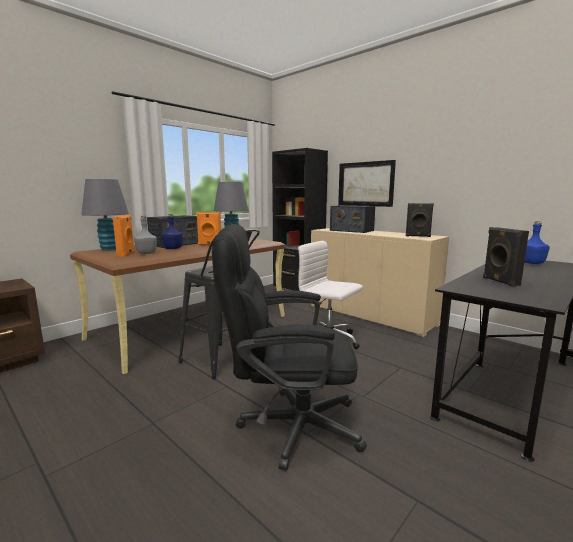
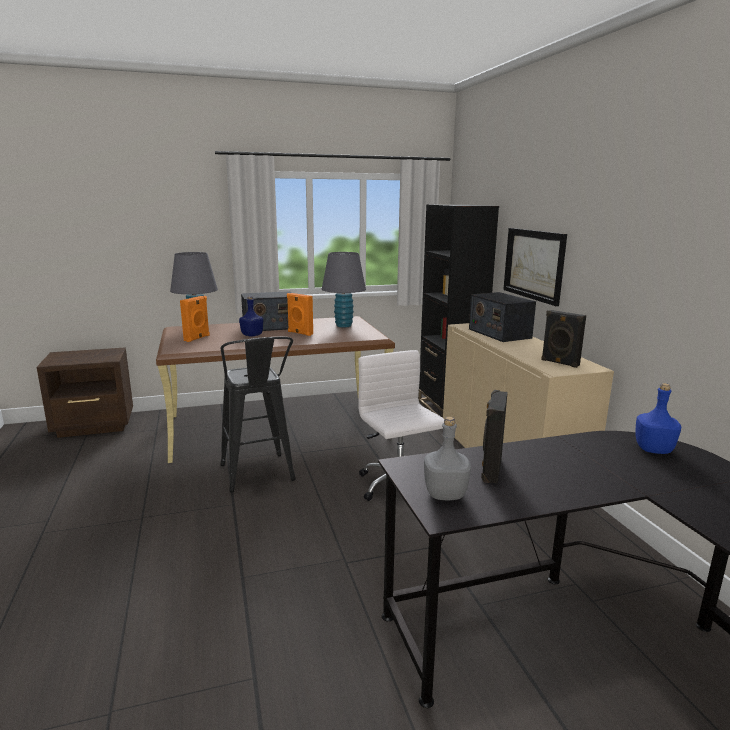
camera: 30 degrees right, 5 degrees up
(147, 253) = (215, 340): grey bottle -> grey bottle (446, 494)
(288, 425) = (237, 563): black office chair -> none

